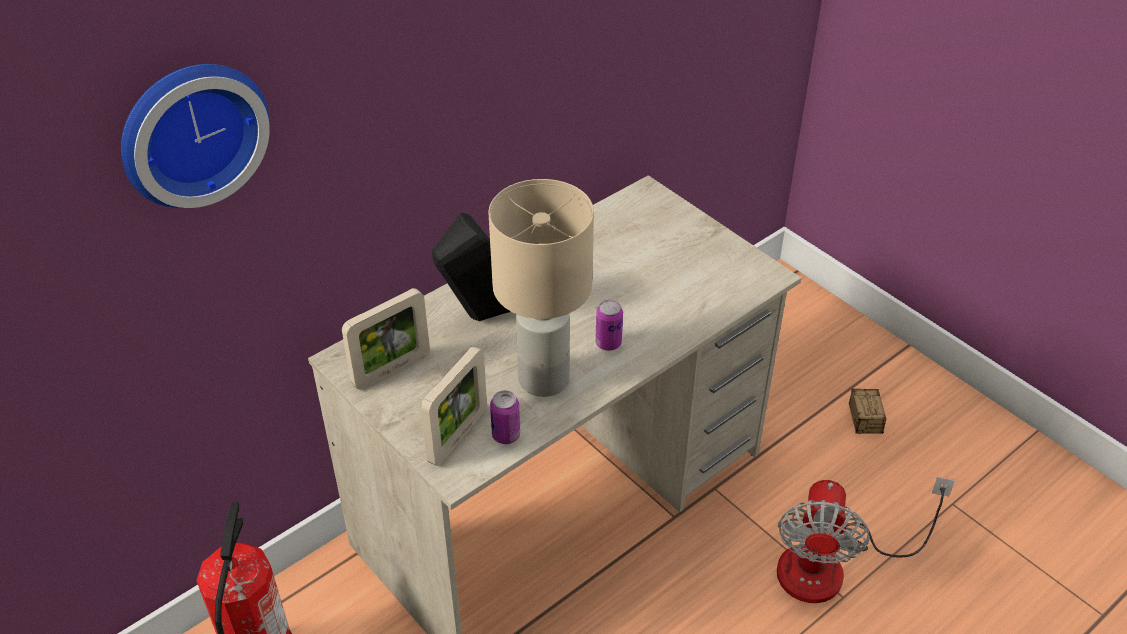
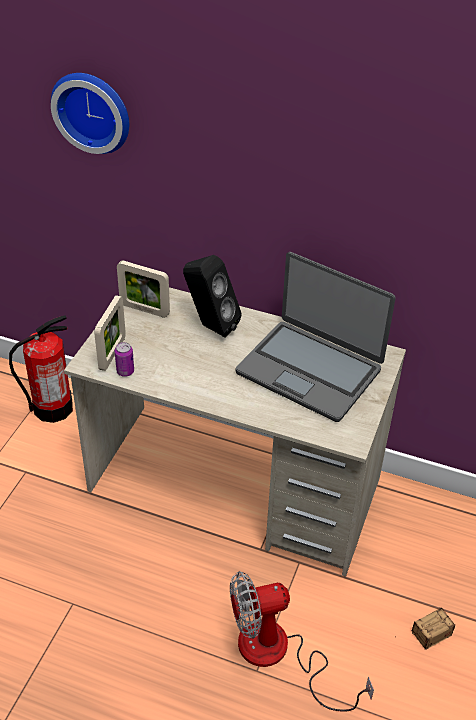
camera: 60 degrees right, 0 degrees up
(458, 436) = (112, 353): picture frame -> picture frame turned 75 degrees counterclockwise
(544, 378) = (179, 370): beige table lamp -> none
(608, 343) = (228, 386): can -> none
(629, 262) = (310, 370): none -> laptop

